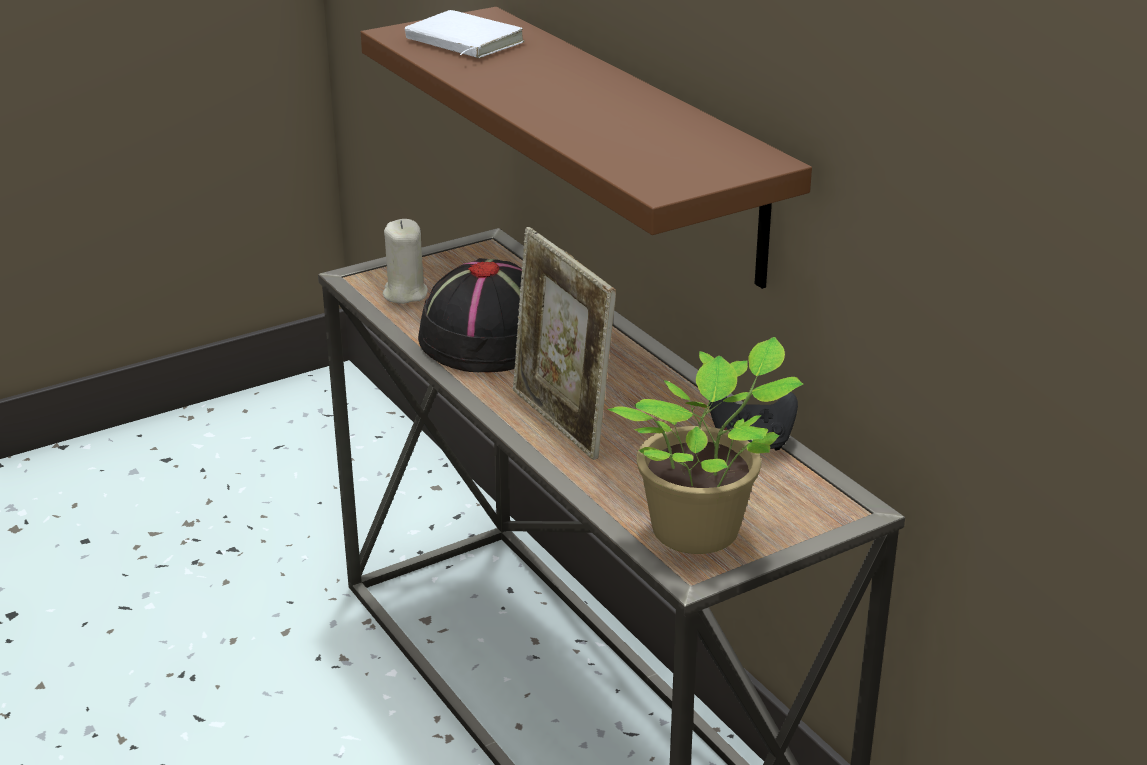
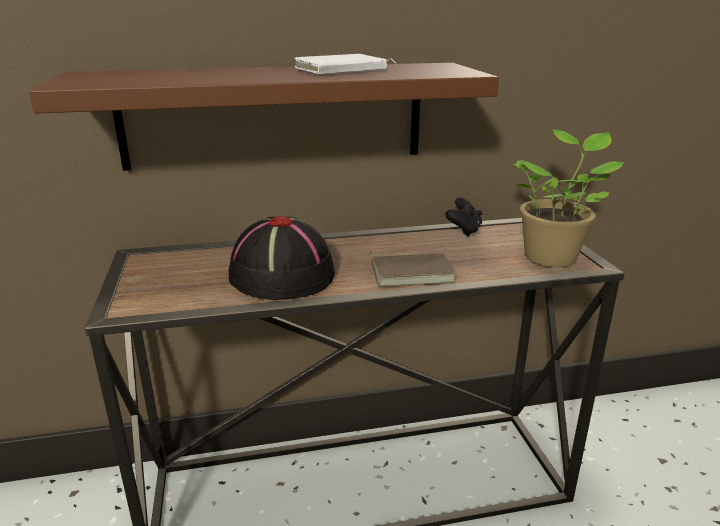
camera: 70 degrees left, 5 degrees down
(405, 293) = (176, 295): beige candle -> none
(461, 42) = (130, 78): white book -> white book (341, 70)
(561, 423) = (411, 273): picture frame -> brown book

